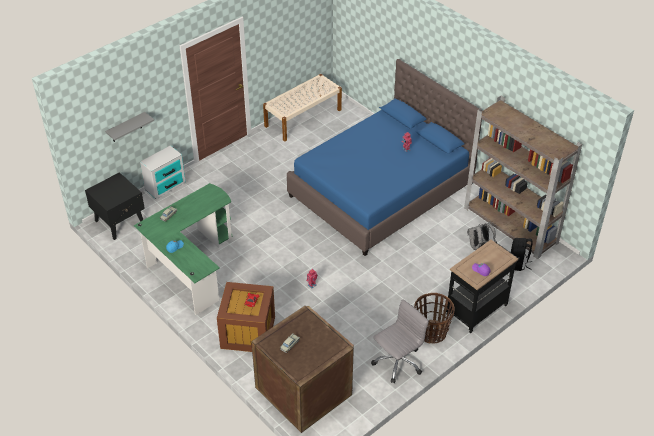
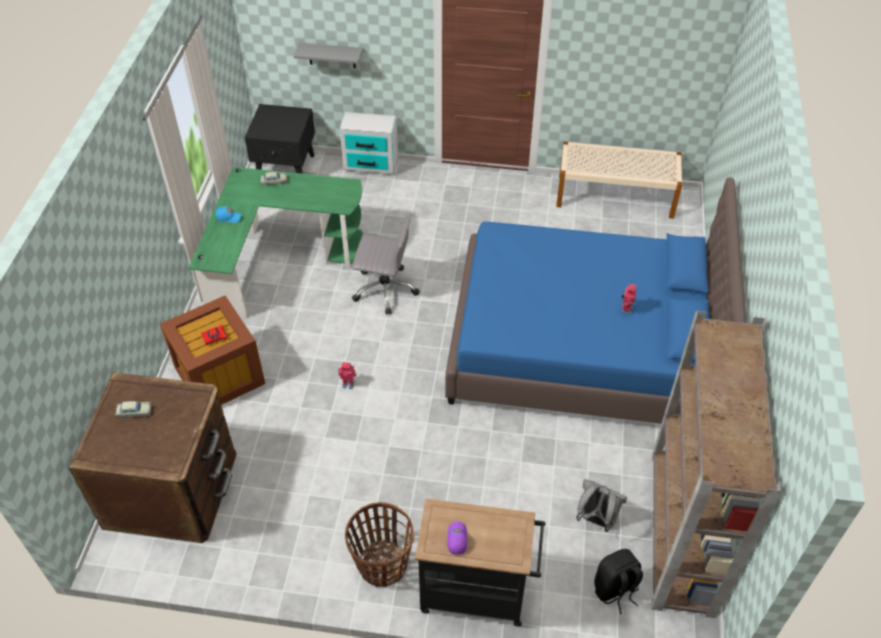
camera: 50 degrees right, 5 degrees up
(398, 362) = (297, 558): grey office chair -> grey office chair (385, 289)

